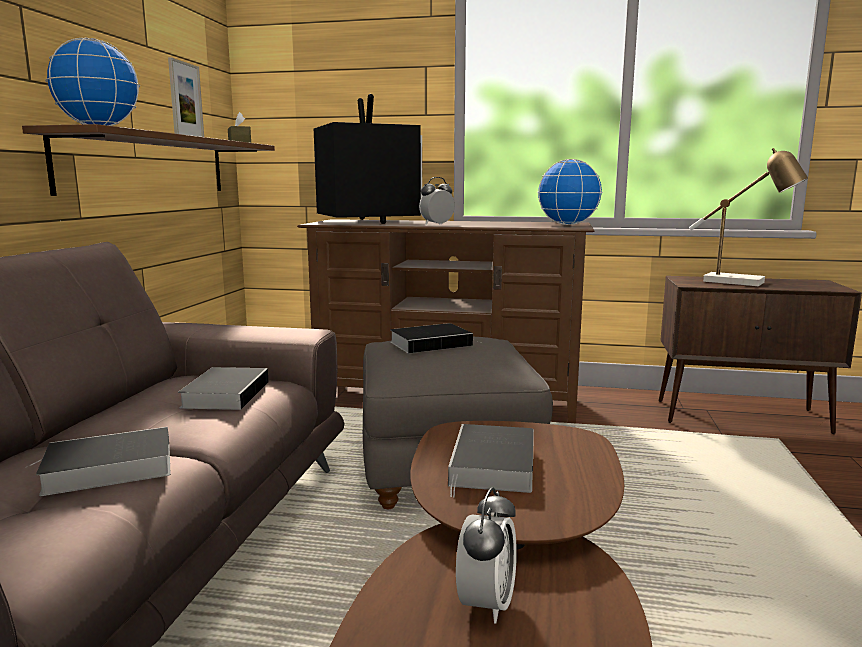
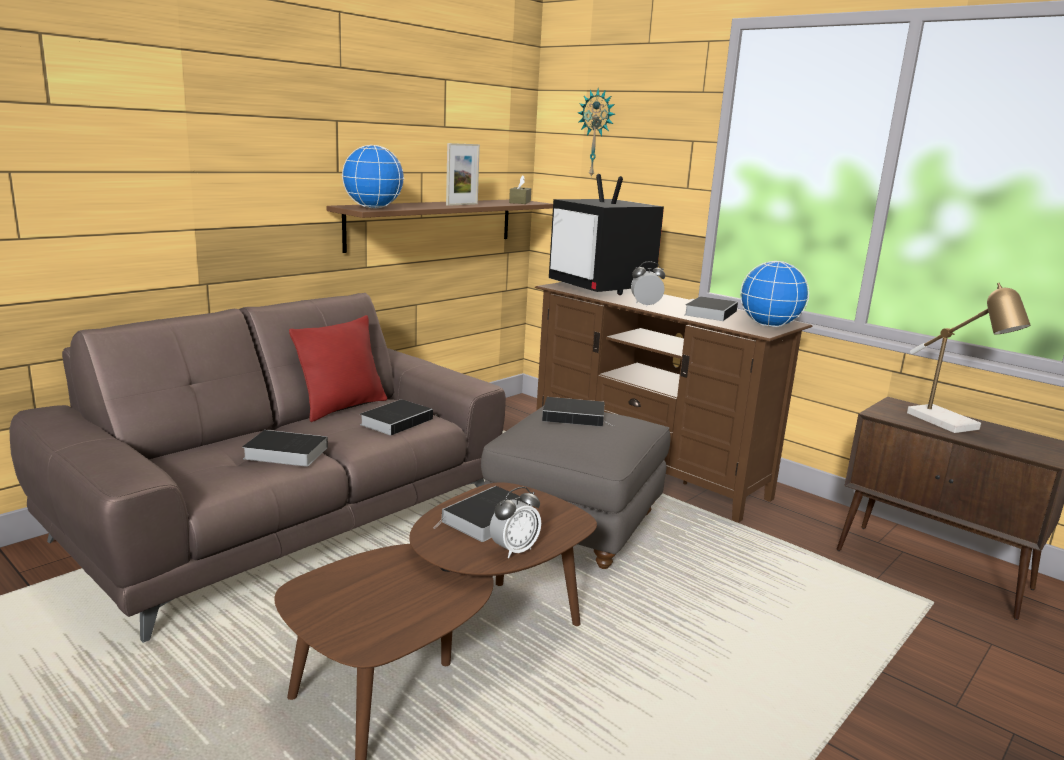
camera: 30 degrees right, 5 degrees up
(125, 396) = (342, 407): none -> red pillow
(311, 68) = (596, 133): none -> wall clock
(367, 221) = (602, 289): television -> television turned 135 degrees clockwise
(486, 604) = (389, 588): alarm clock -> alarm clock (514, 550)
(501, 223) = (710, 312): none -> book

